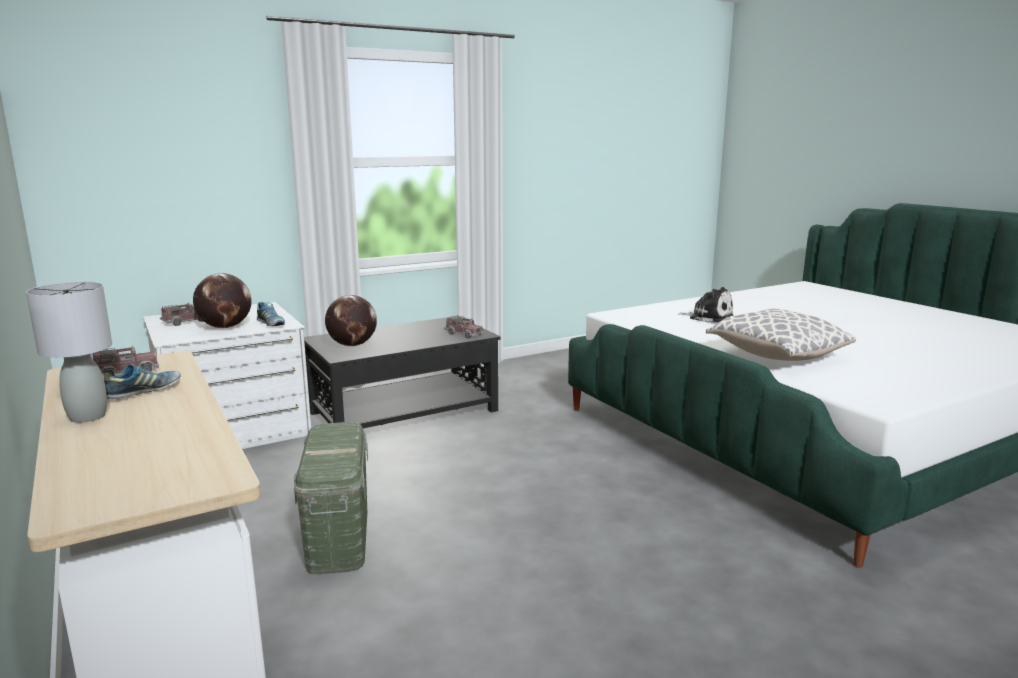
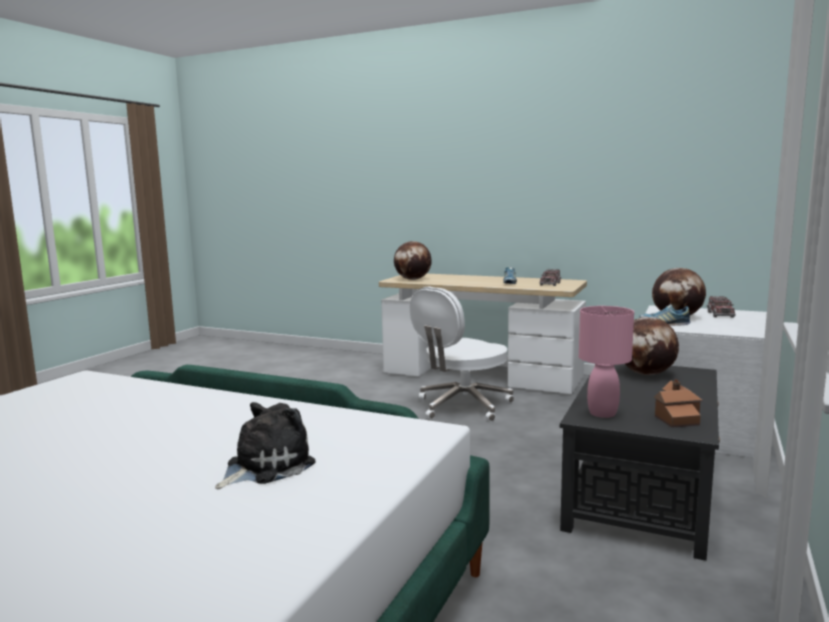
camera: 145 degrees right, 5 degrees down
(88, 417) = (494, 278): grey table lamp -> none
(182, 468) = (413, 279): none -> globe
(339, 537) = (462, 406): green storage box -> white office chair
(434, 325) = (675, 416): none -> toy house
(464, 334) = (603, 413): toy truck -> pink table lamp
(708, 317) = (265, 466): plush toy -> plush toy turned 135 degrees clockwise
(777, 355) = (157, 408): pillow -> none

